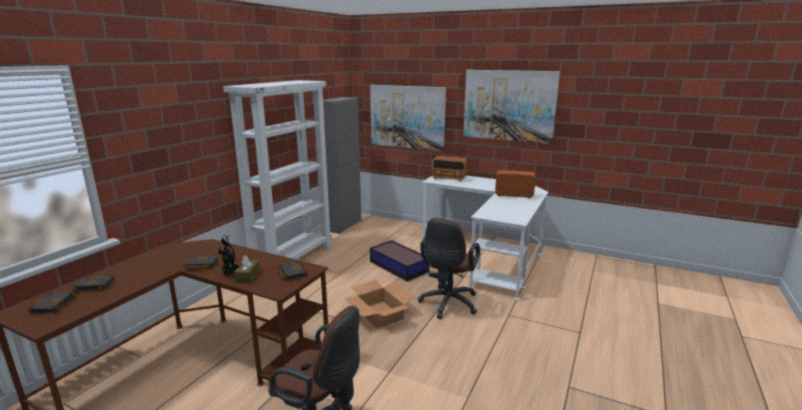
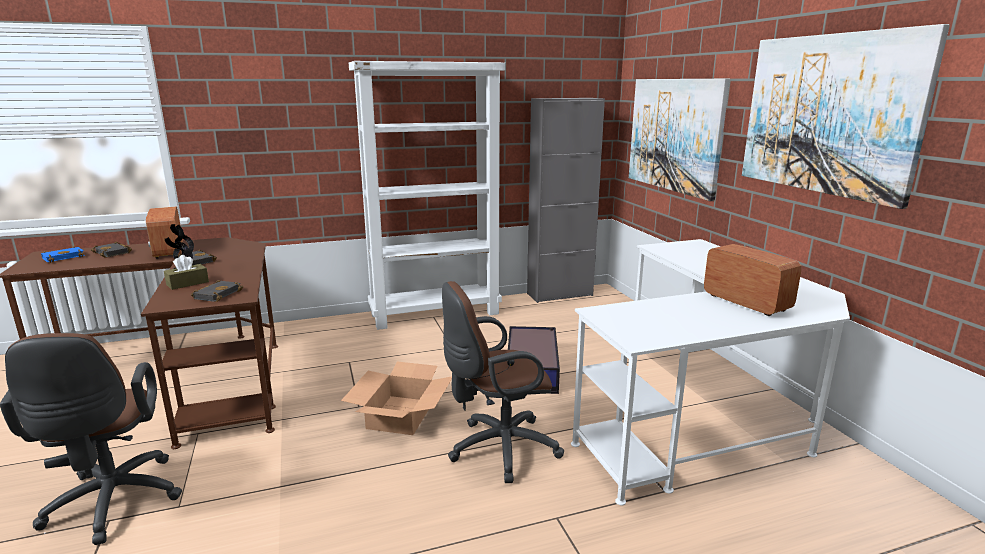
camera: 45 degrees right, 0 degrees up
(53, 305) = (64, 257): black book -> blue book
(449, 178) = (694, 250): radio -> radio (168, 251)

